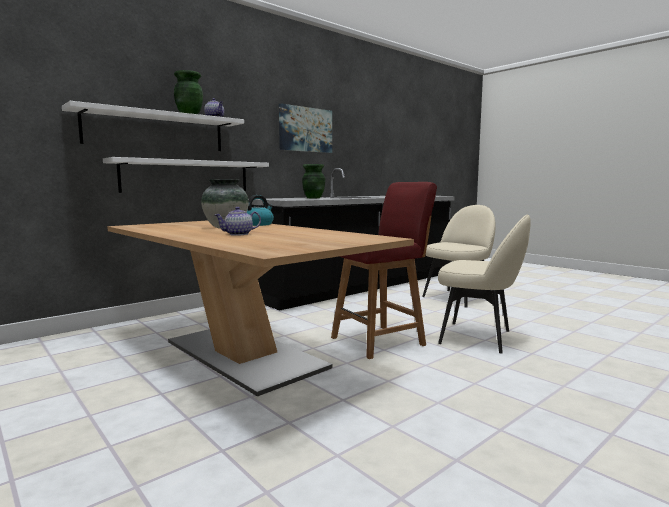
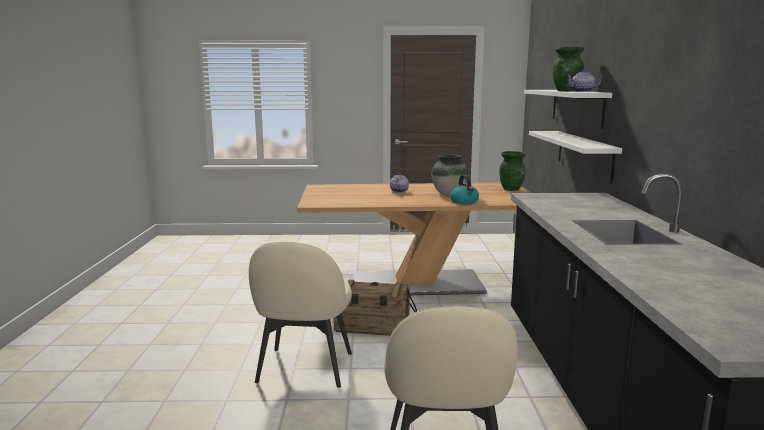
camera: 130 degrees right, 5 degrees up
(305, 129) = (680, 95): picture -> none
(313, 198) = (599, 212): green vase -> green vase (511, 189)
(379, 341) = (372, 327): red chair -> crate
(478, 337) = (304, 369): beige chair -> beige chair turned 60 degrees counterclockwise

